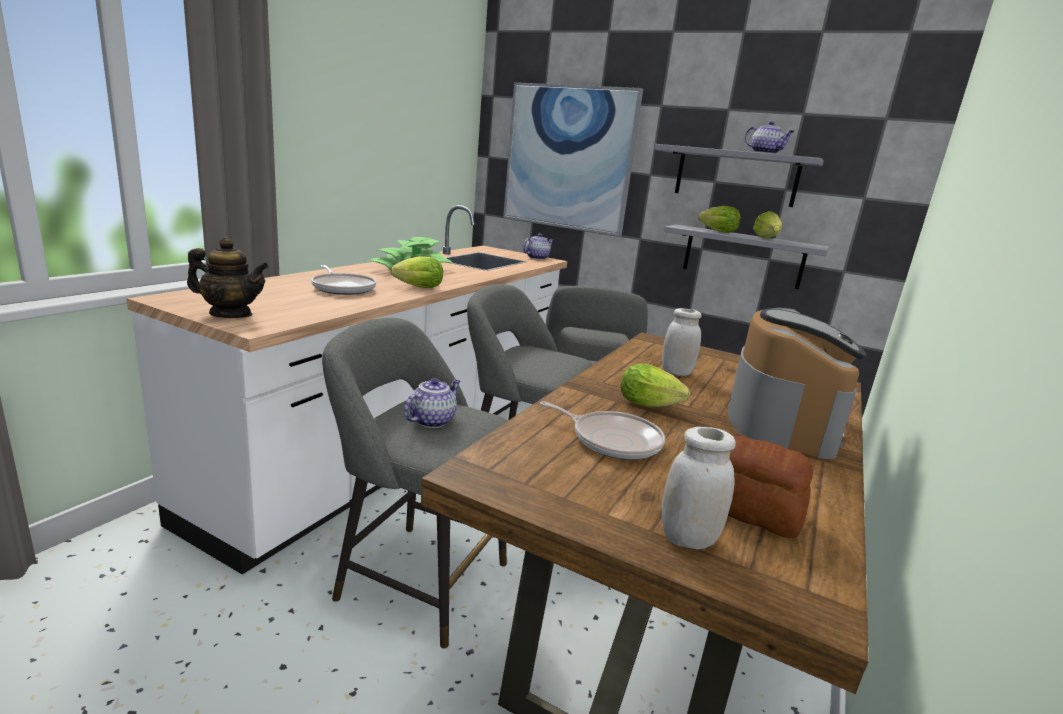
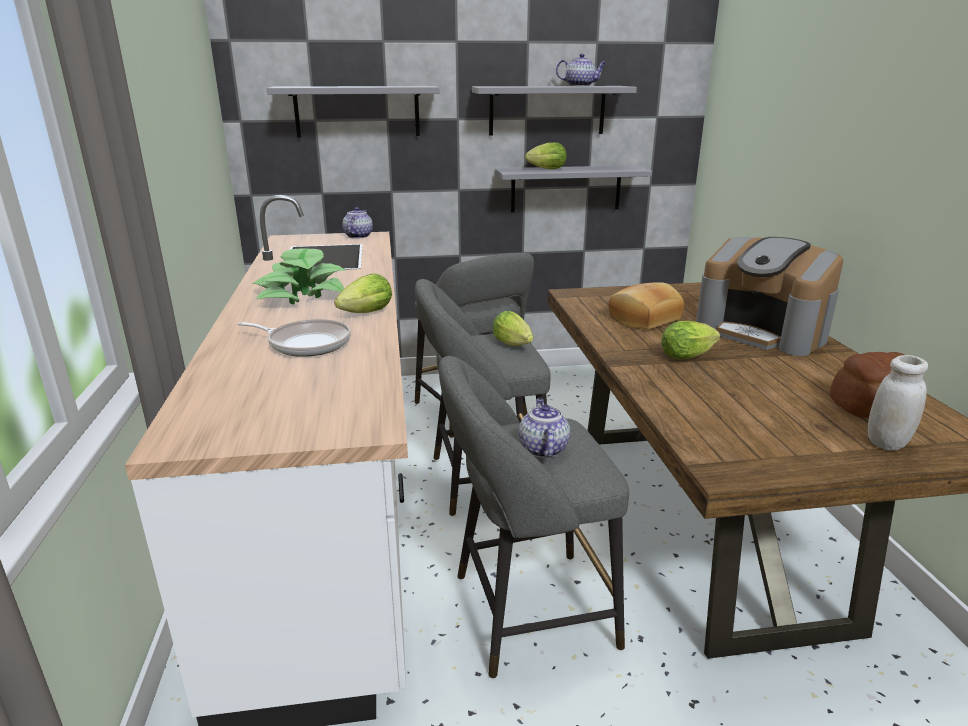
camera: 35 degrees left, 5 degrees up
(231, 314) = (306, 426): teapot -> none
(568, 158) = (357, 111): picture -> grey shelf
(612, 440) = (728, 396): frying pan -> none
(676, 372) = (643, 319): white jar -> bread
(767, 239) = (594, 169): lettuce -> lettuce (514, 345)
(783, 420) = (762, 331): coffee machine -> coffee machine turned 150 degrees clockwise

